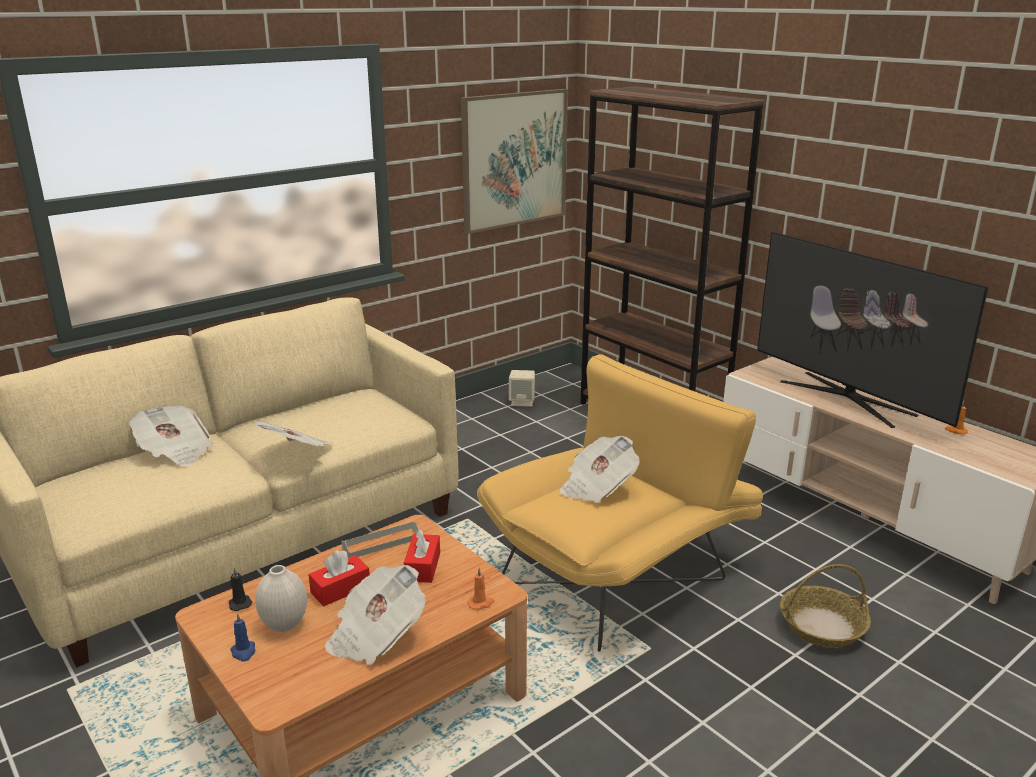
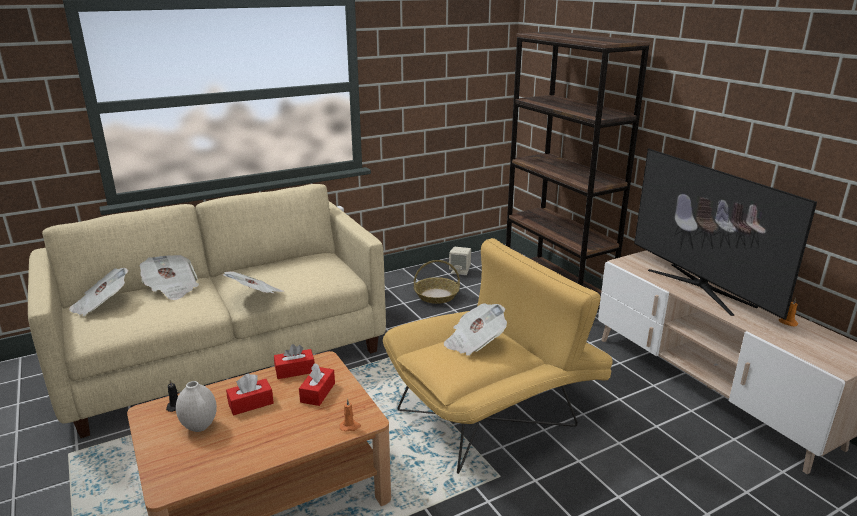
camera: 10 degrees right, 0 degrees up
(243, 652) = (162, 444): blue candle -> none
(375, 635) = (261, 443): newspaper -> newspaper (101, 305)
(381, 543) = (295, 370): grey tray -> red tissue box
(514, 159) = (463, 86): picture -> none
(822, 626) = (648, 475): basket -> basket (436, 295)

